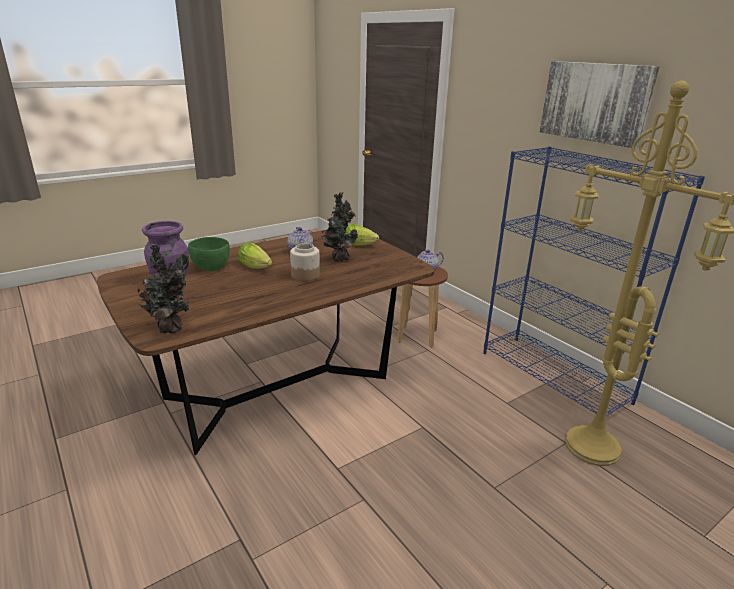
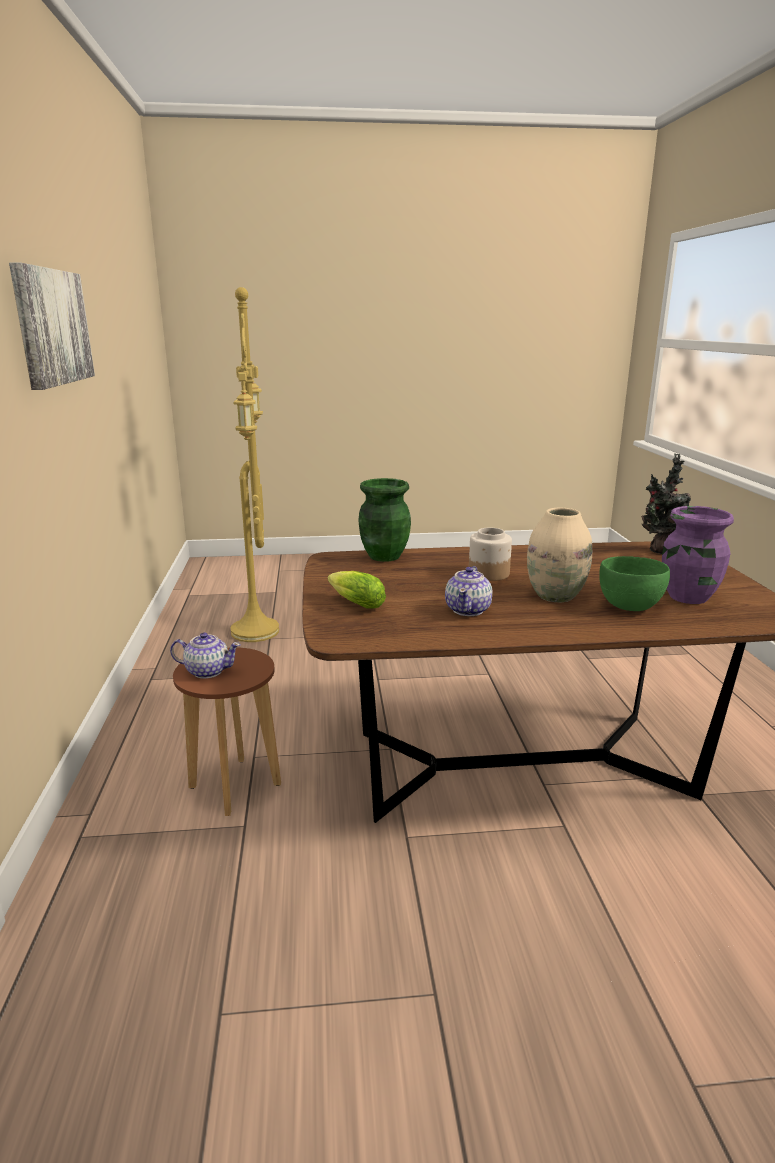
camera: 150 degrees left, 5 degrees down
(256, 267) = (555, 596): lettuce -> beige vase
(339, 258) = (417, 587): potted plant -> none
(387, 276) = (384, 556): none -> green vase
(554, 377) = (169, 679): blue bookcase -> none

